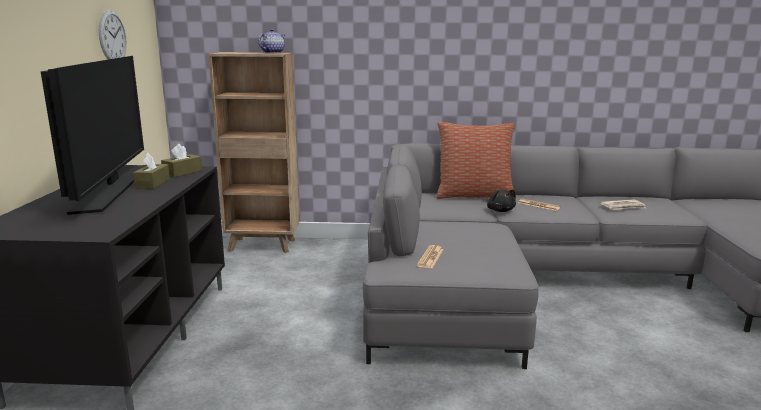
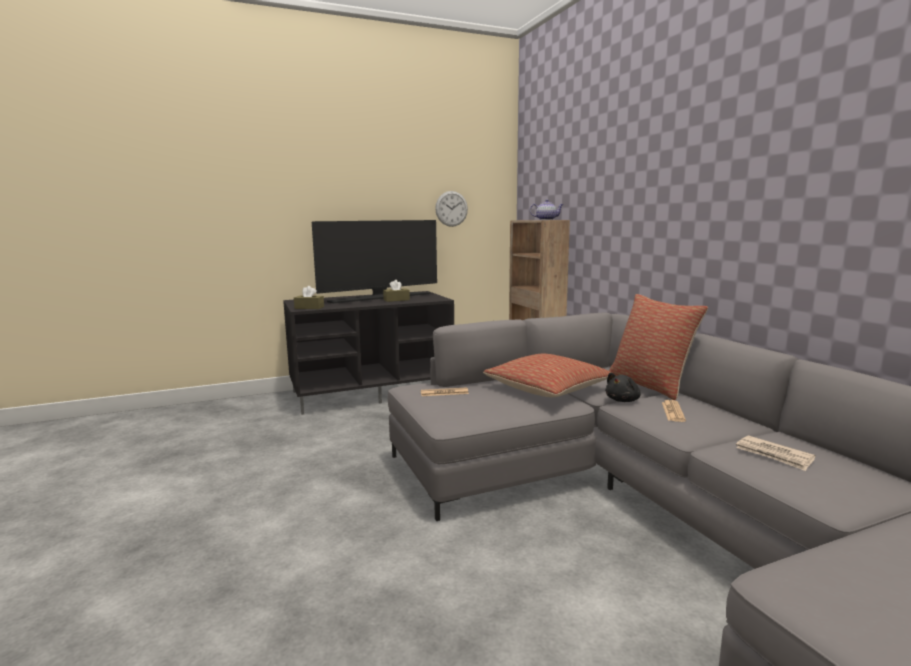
camera: 65 degrees right, 5 degrees down
(182, 172) = (427, 299): brown tissue box -> brown tissue box (309, 307)
(454, 223) = (548, 389): none -> pillow

